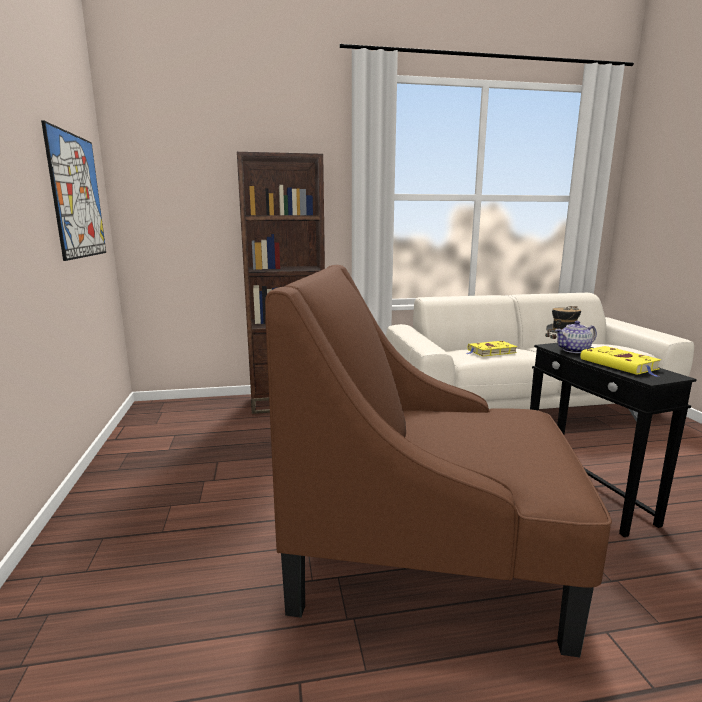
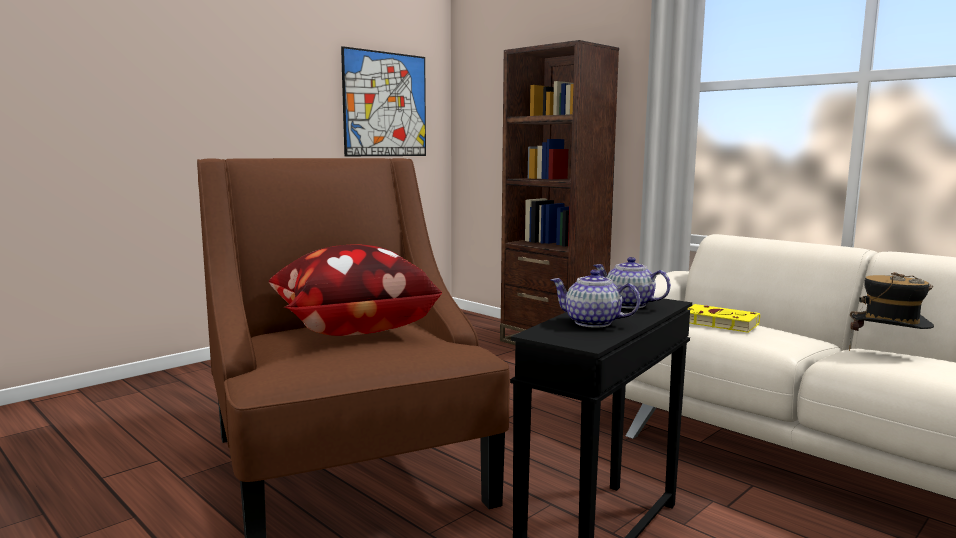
camera: 55 degrees right, 5 degrees down
(449, 430) = (351, 329): none -> pillow
(620, 365) = (593, 323): yellow book -> teapot

